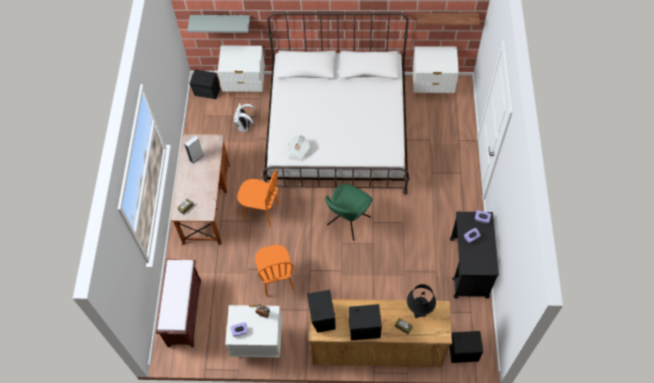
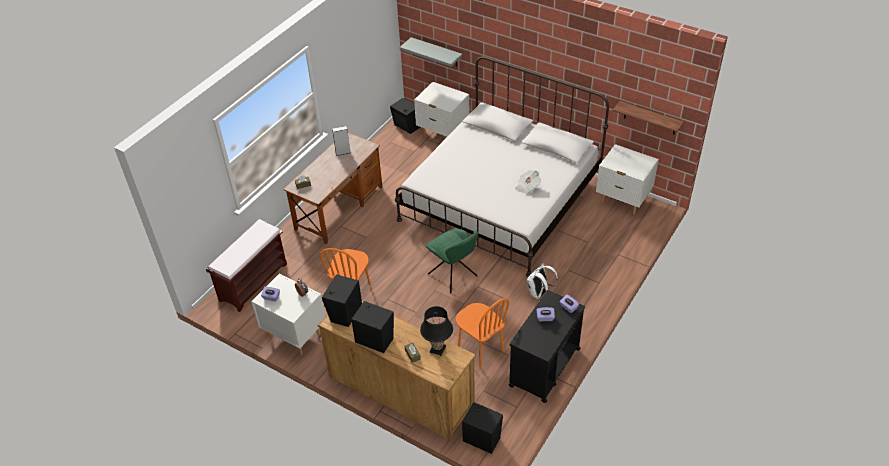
camera: 30 degrees right, 15 degrees down
(245, 127) = (419, 164): white backpack -> white backpack (539, 293)
(262, 212) = (381, 234): orange chair -> orange chair (480, 349)
(298, 152) = (436, 185): newspaper -> newspaper (527, 187)
(348, 222) = (453, 276): green chair -> green chair turned 105 degrees counterclockwise

